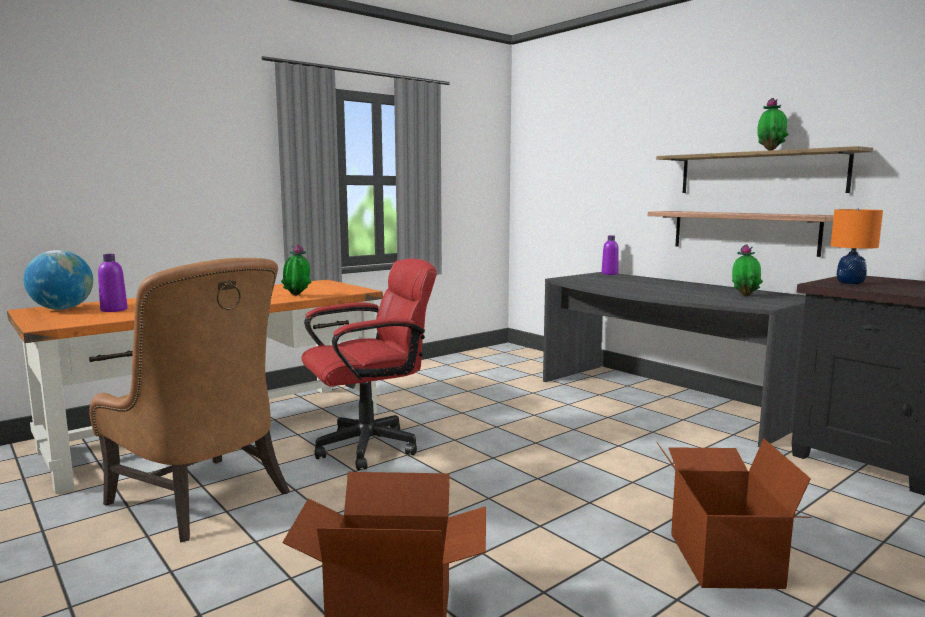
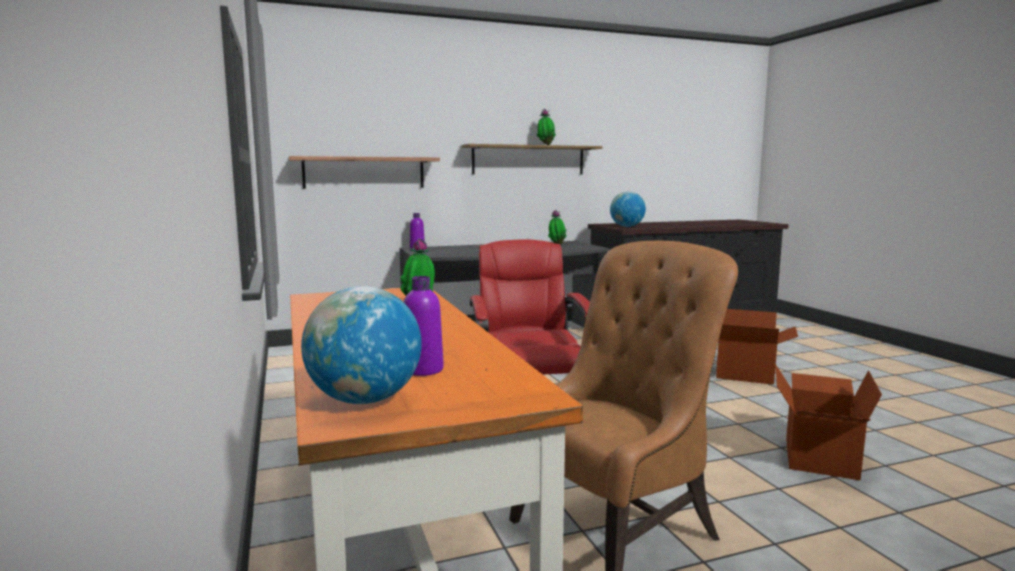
camera: 70 degrees left, 0 degrees up
(743, 232) = (520, 202): shelf -> shelf (364, 172)
(850, 283) = (627, 226): orange table lamp -> globe

